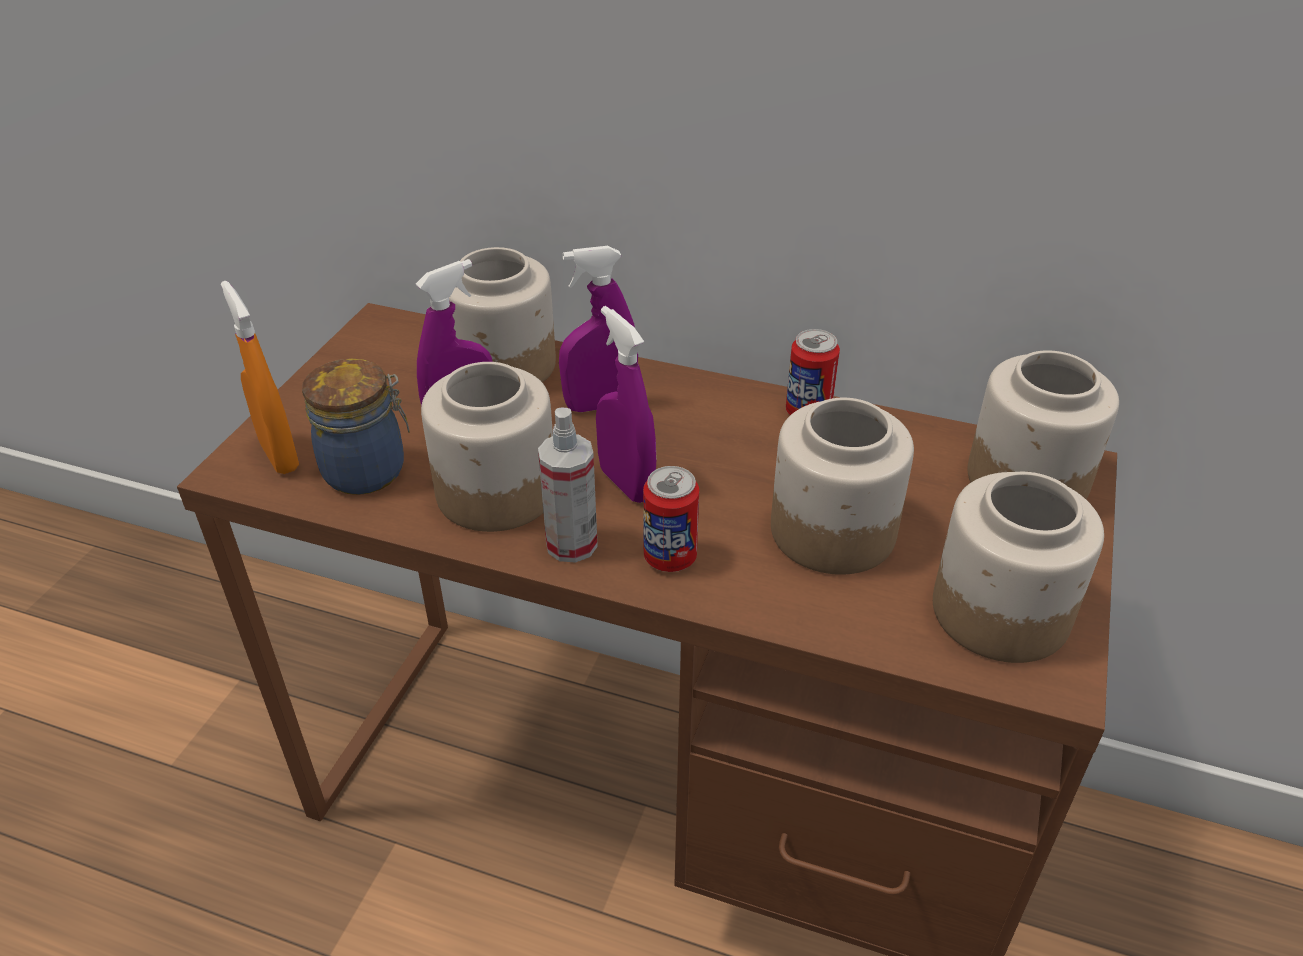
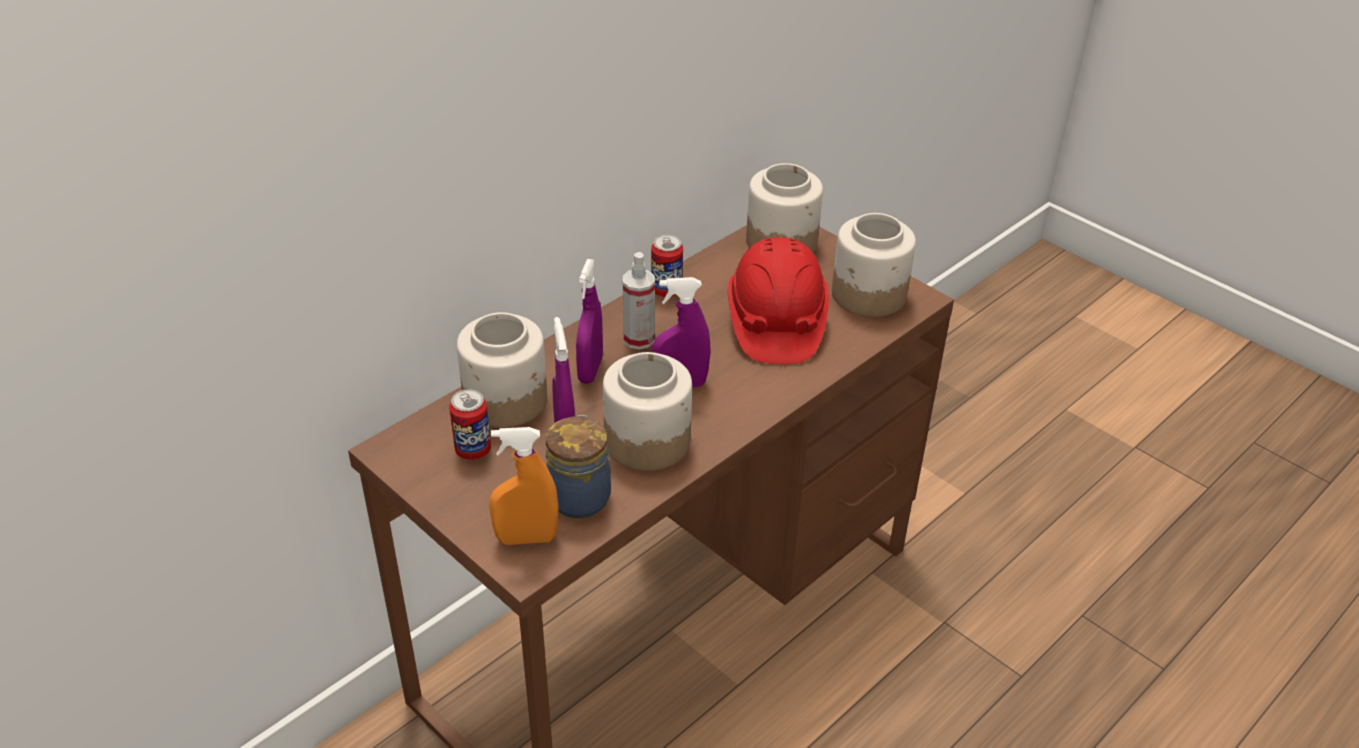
camera: 65 degrees left, 0 degrees up
(571, 544) = (720, 424): spray bottle -> spray bottle (638, 339)
(670, 557) = (757, 389): can -> can (473, 450)
(831, 530) = (775, 323): jar -> red hard hat

